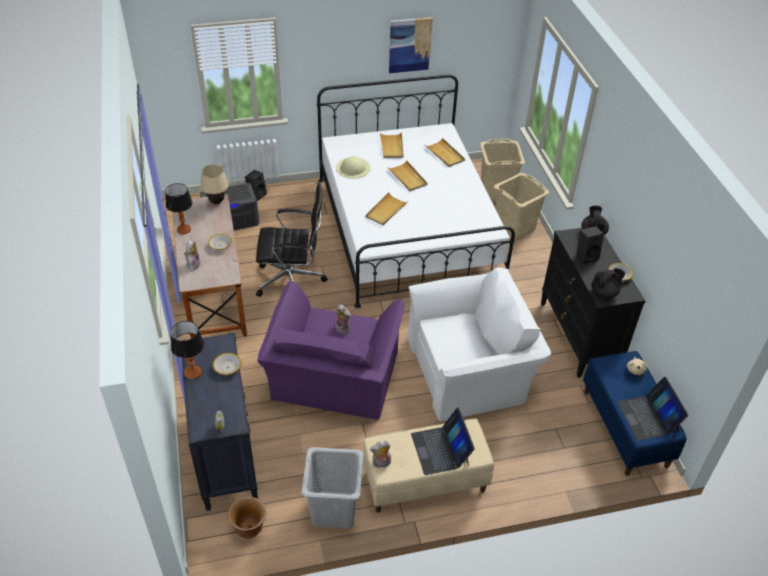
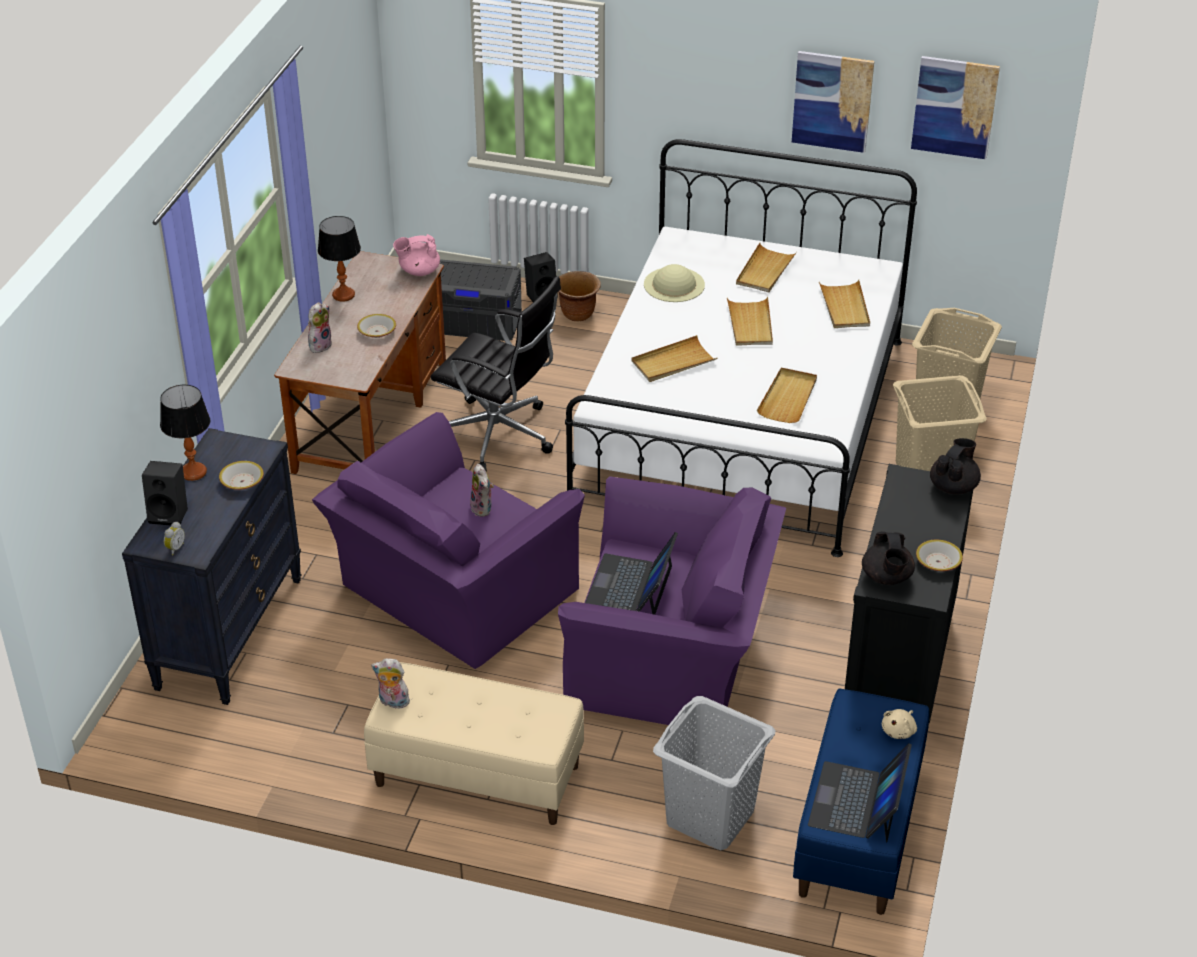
camera: 30 degrees right, 5 degrees down
(216, 202) = (419, 271): beige table lamp -> pink teapot
(249, 528) = (192, 734): brown planter -> brown planter (578, 314)
(334, 510) = (320, 759): grey laundry basket -> grey laundry basket (710, 818)
(440, 449) = (492, 718): laptop -> laptop (631, 586)
(457, 211) = (788, 398): none -> beige tray
(471, 369) = (674, 655): white armchair -> purple armchair
(475, 33) = (954, 107): none -> picture
(587, 255) = (909, 516): black speaker -> black speaker (170, 514)
(604, 292) = (887, 577): black teapot -> black teapot turned 75 degrees clockwise

